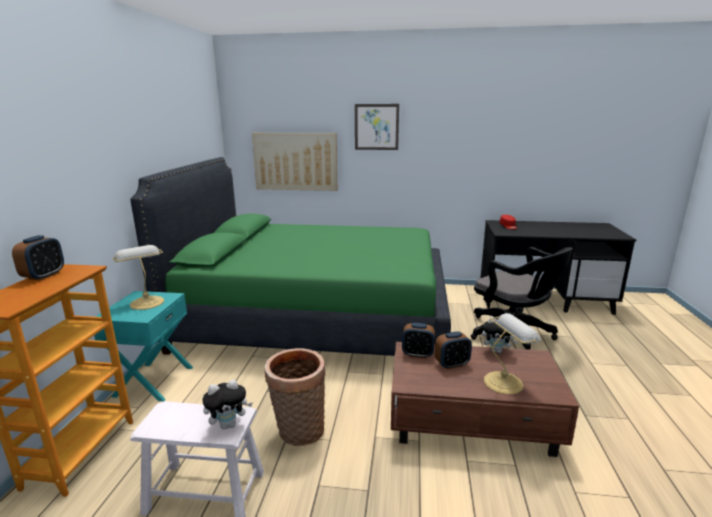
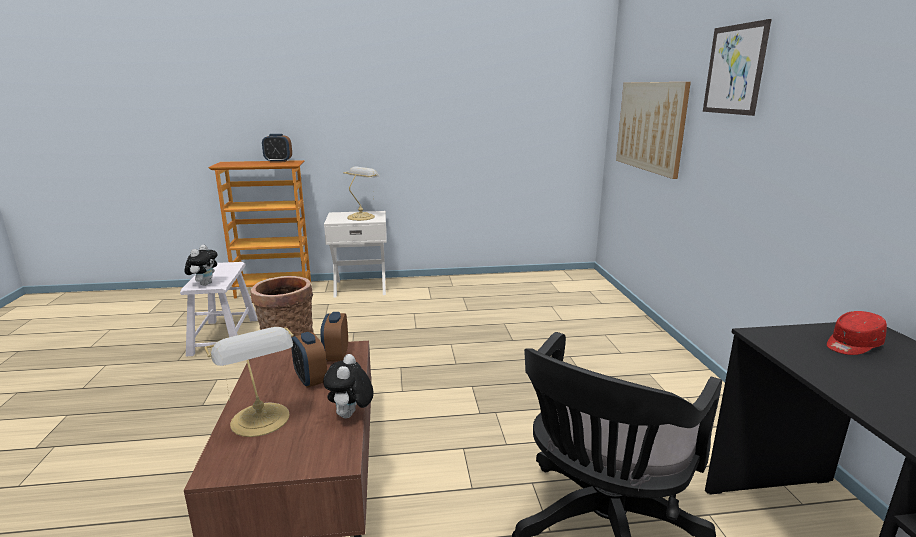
camera: 75 degrees right, 0 degrees up
(153, 381) = (360, 287): turquoise nightstand -> white nightstand
(229, 425) = (204, 284): plush toy -> plush toy turned 135 degrees counterclockwise
(317, 317) = (522, 329): green bed -> none

